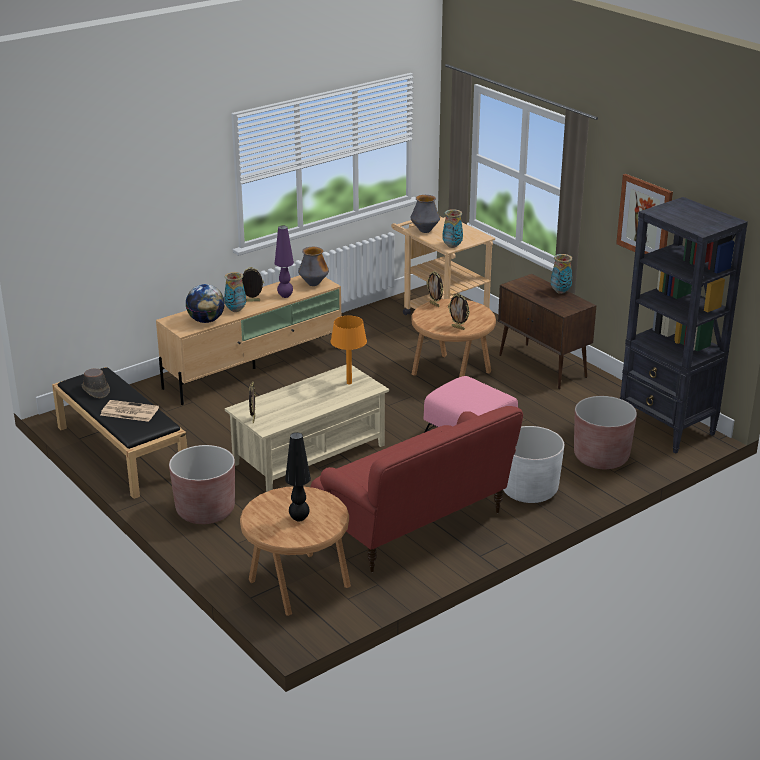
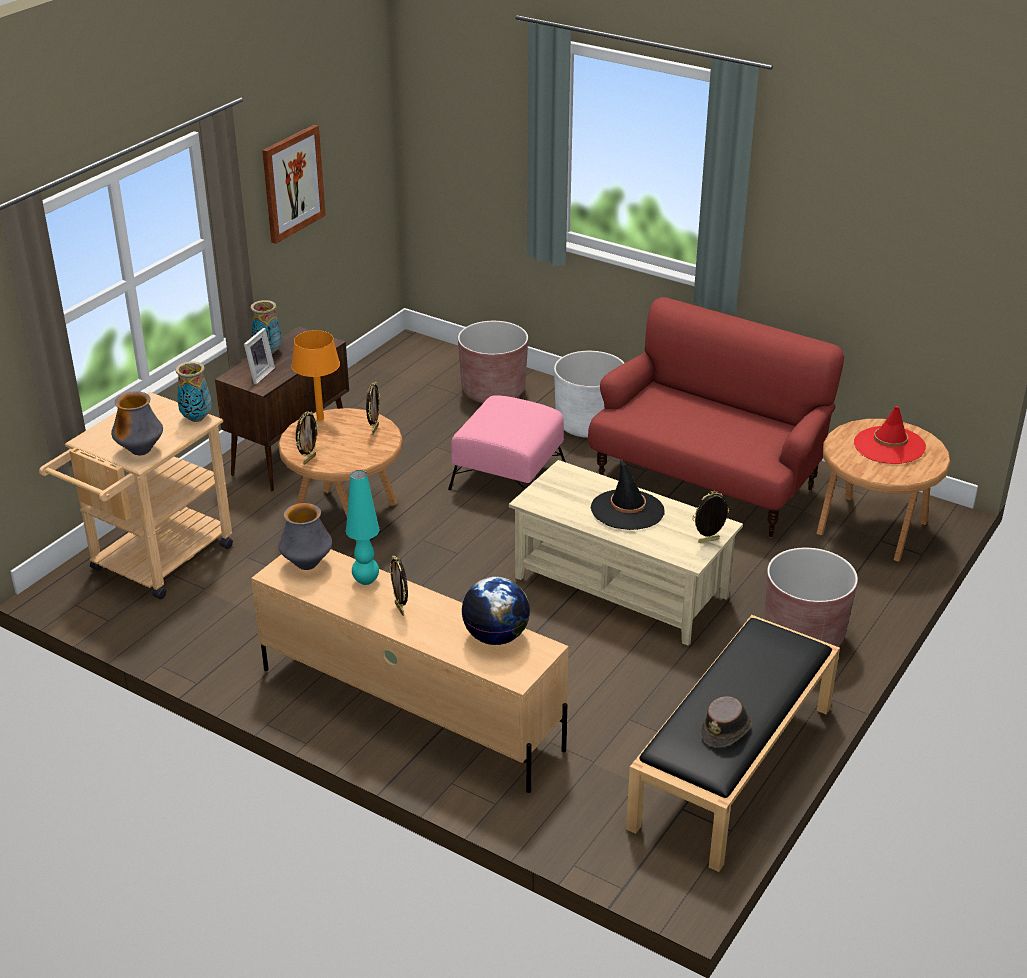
camera: 110 degrees left, 5 degrees up
(128, 411) = (758, 671): newspaper -> none
(236, 310) = (441, 617): vase -> none
(285, 296) = (366, 581): purple table lamp -> turquoise table lamp
(299, 519) = (889, 446): black table lamp -> red hat
(310, 399) = (627, 510): none -> black hat
(349, 382) = (562, 491): orange table lamp -> orange table lamp (319, 419)
(529, 286) = (258, 374): none -> picture frame
(667, 428) = (407, 361): black bookcase -> none

